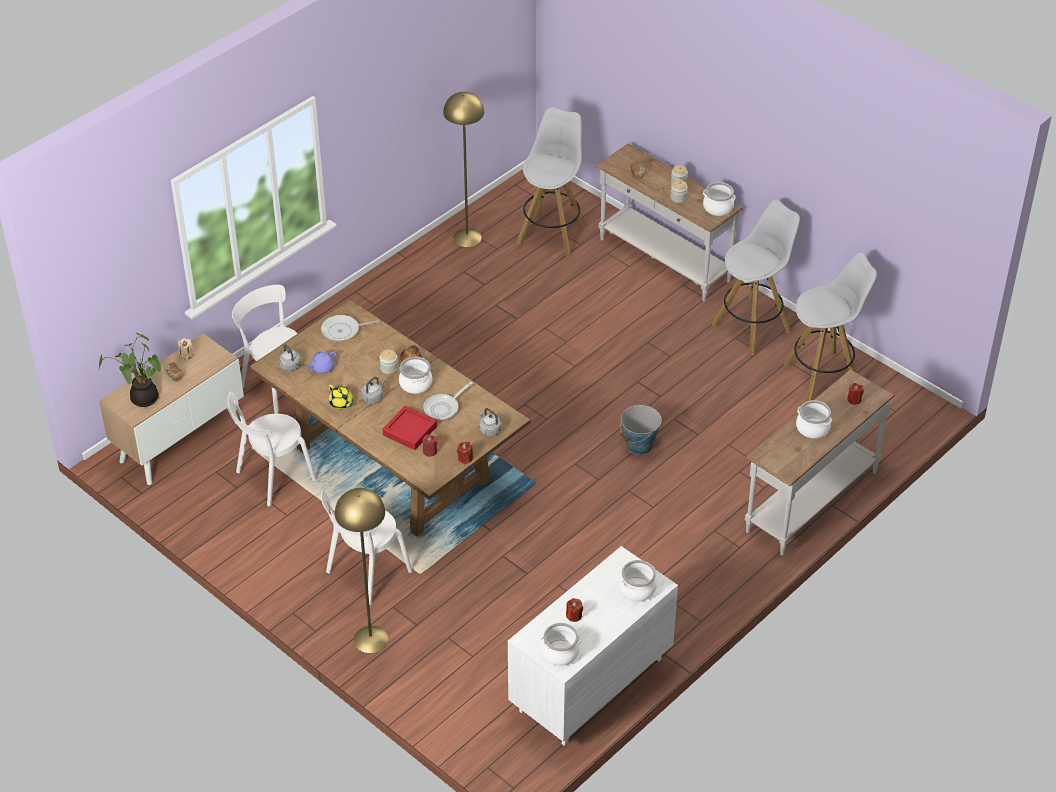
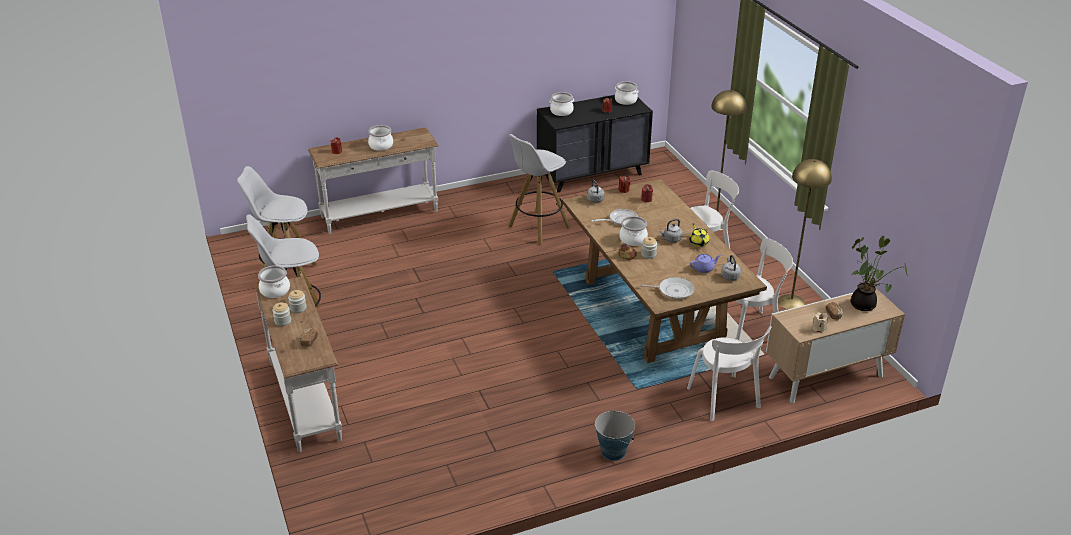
camera: 155 degrees left, 10 degrees down
(410, 431) = (654, 213): red tray -> none
(467, 237) = (467, 487): yellow floor lamp -> yellow floor lamp (791, 302)
(552, 234) = (381, 462): white stool -> white stool (538, 227)
(590, 685) = (592, 174): white dresser -> black dresser
(639, 446) = (460, 273): bucket -> bucket (613, 451)

